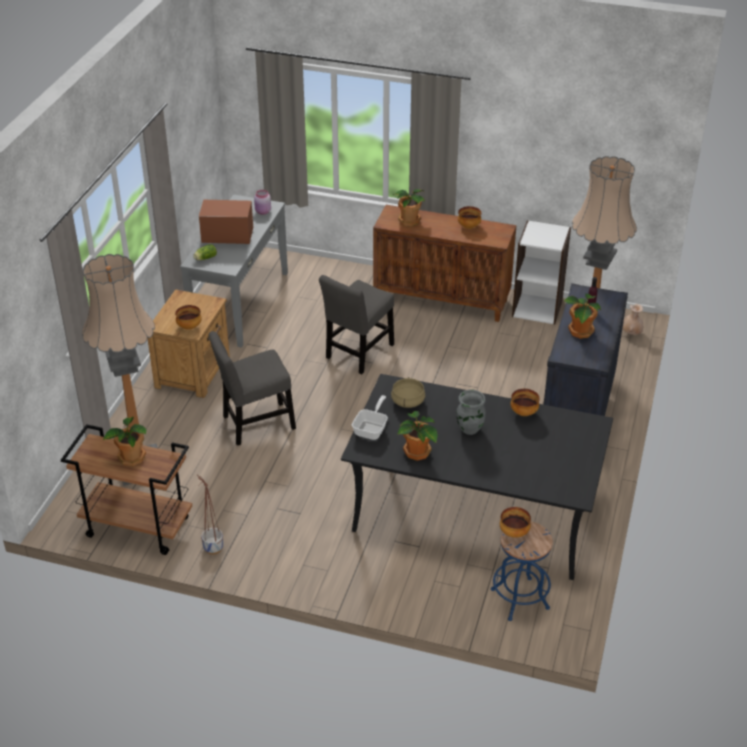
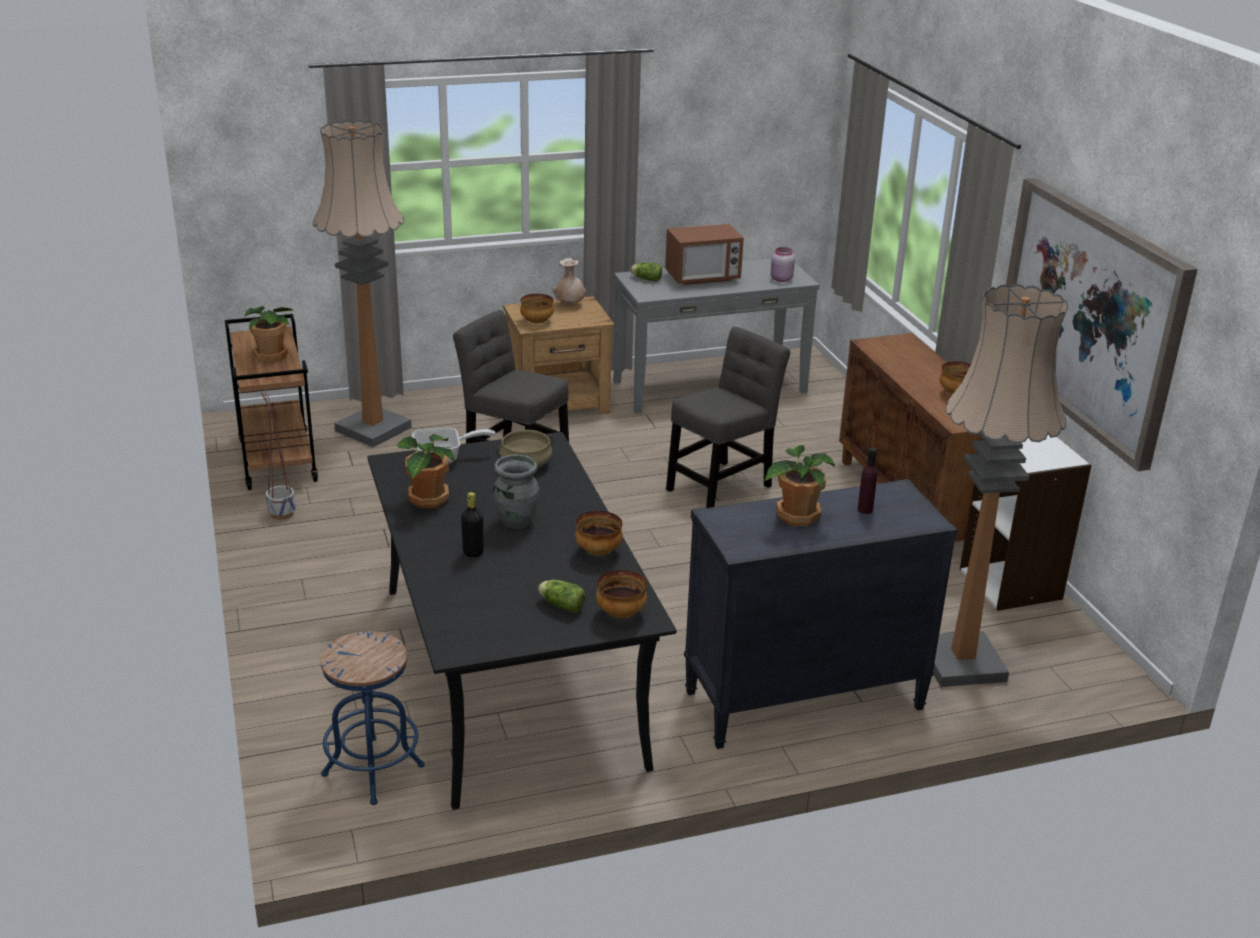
camera: 55 degrees right, 10 degrees down
(227, 237) = (702, 277): microwave -> microwave turned 105 degrees clockwise
(358, 353) = (722, 485): grey chair -> grey chair turned 135 degrees clockwise
(409, 220) = (902, 355): potted plant -> none
(490, 456) = (473, 552): none -> black bottle
(513, 533) = (367, 641): bowl -> bowl (620, 613)
(546, 153) = (1090, 317): none -> picture
(564, 445) = (560, 605): none -> lettuce
(631, 333) = (1082, 688): beige vase -> beige vase (569, 305)

